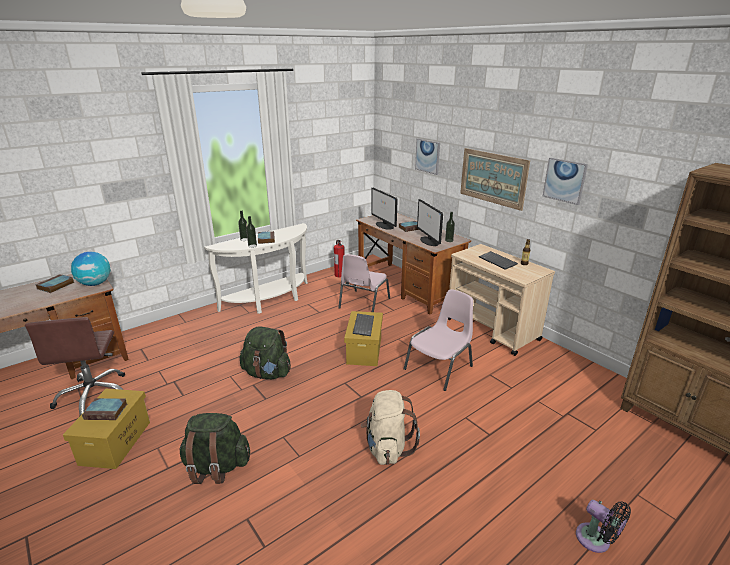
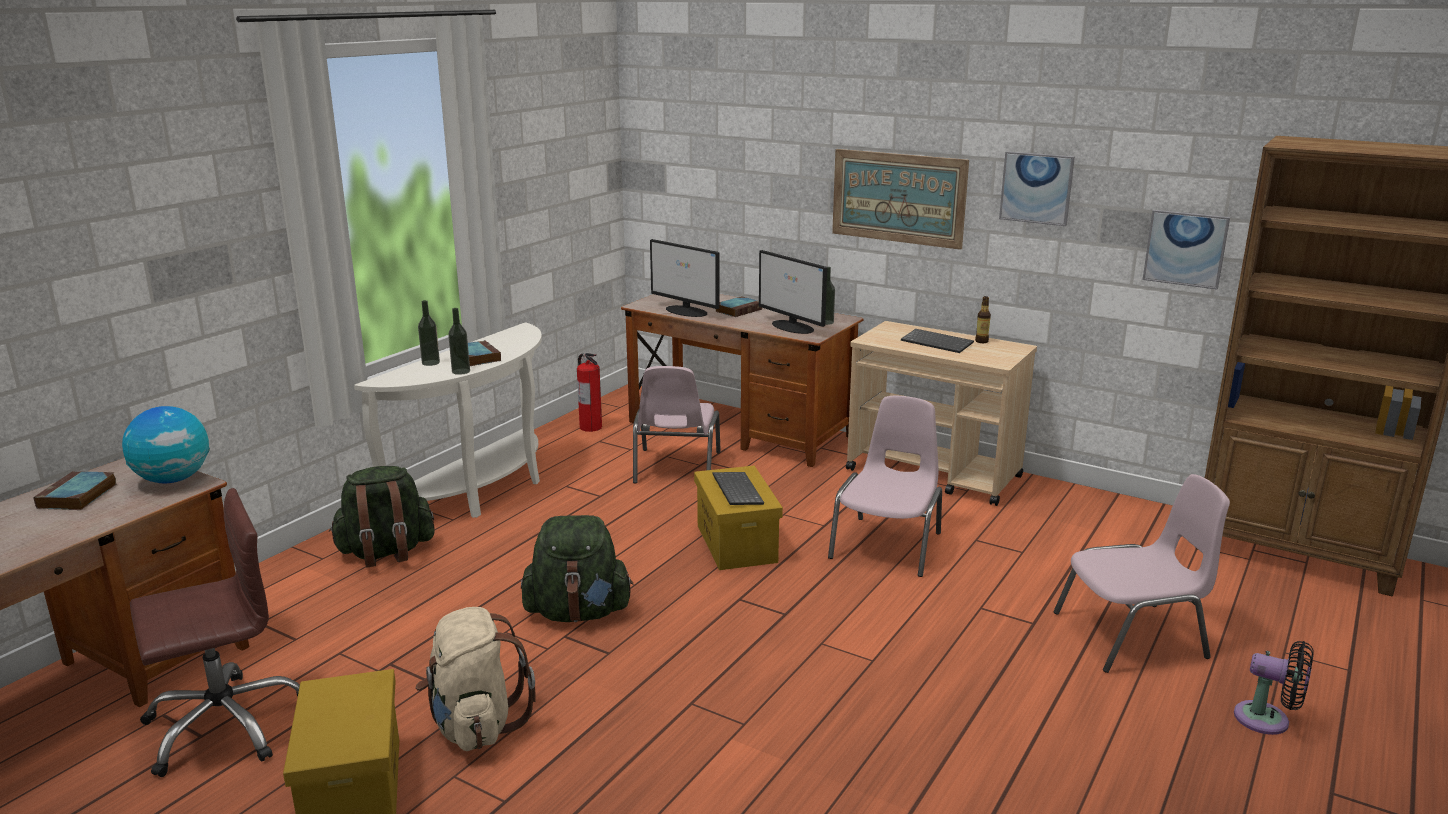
camera: 20 degrees left, 5 degrees down
(94, 395) = (225, 724): brown office chair -> brown office chair turned 90 degrees counterclockwise
(107, 411) = (345, 716): book -> none
(216, 467) = (602, 776): green backpack -> green backpack (386, 552)
(387, 447) = (886, 677): beige backpack -> beige backpack (475, 725)
(428, 156) = (754, 171): picture -> picture (1185, 248)
(543, 458) = (1132, 636): none -> pink chair

